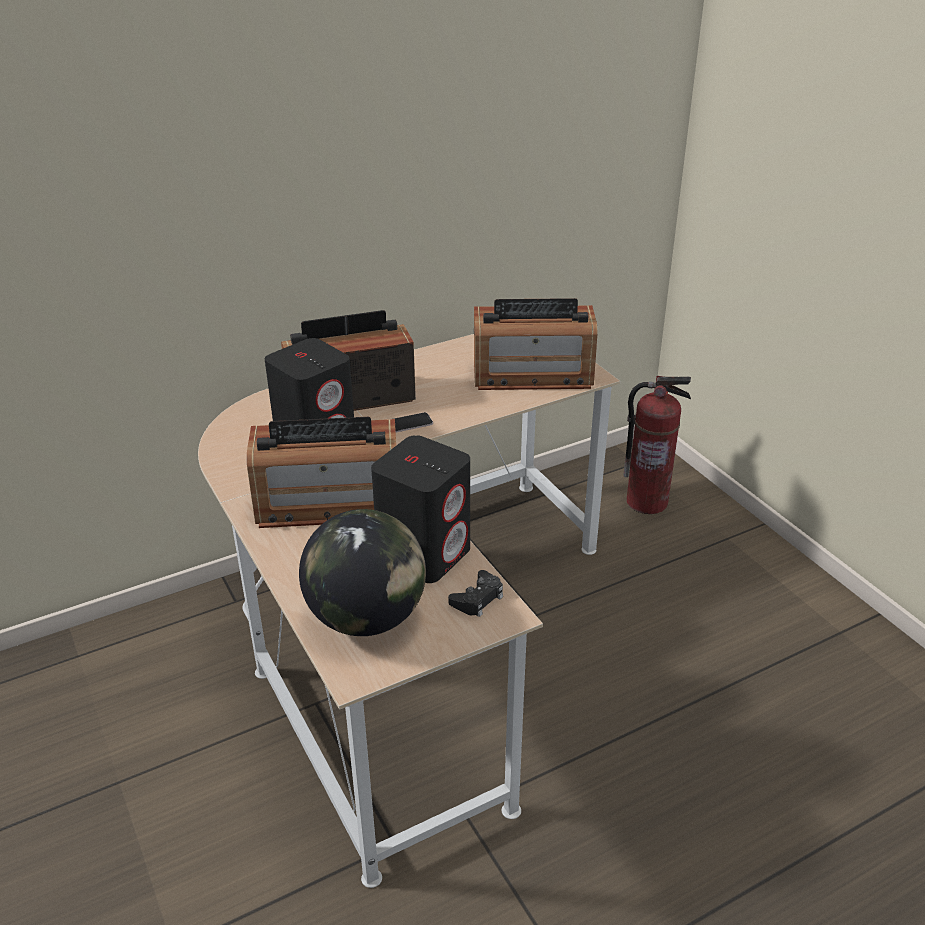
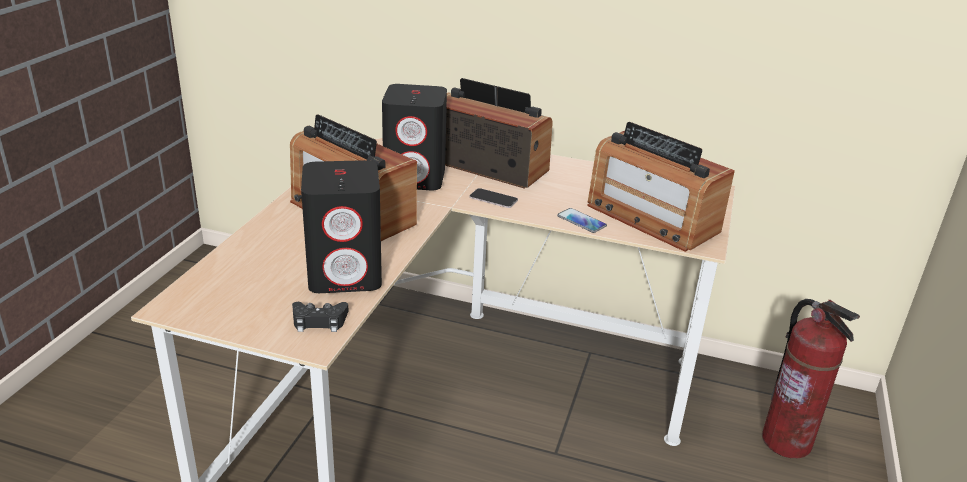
camera: 45 degrees right, 5 degrees down
(366, 618) = (240, 284): globe -> none
(496, 405) = (581, 221): none -> phone

